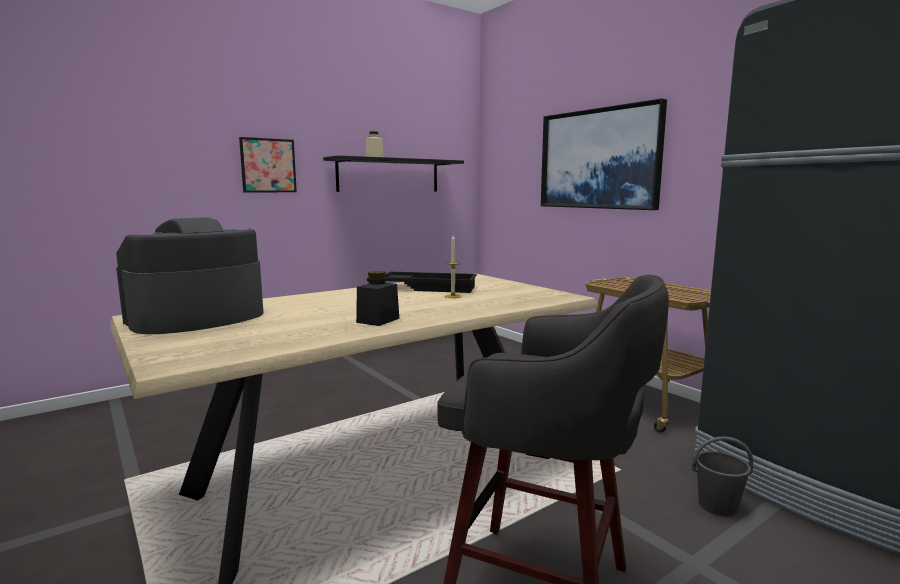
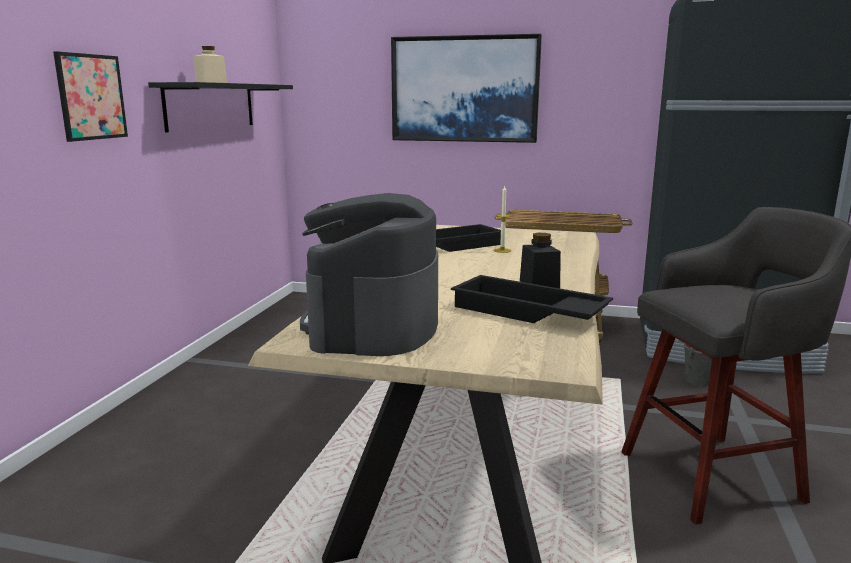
camera: 40 degrees left, 5 degrees up
(293, 333) = (526, 312): none -> black tray

